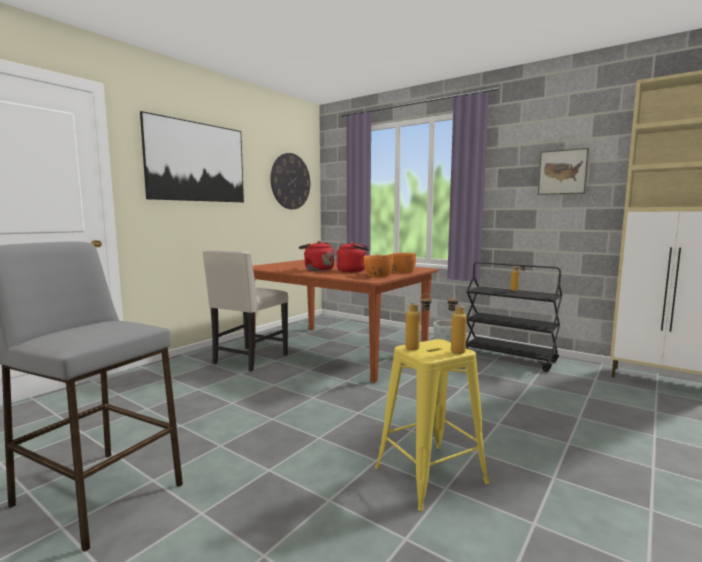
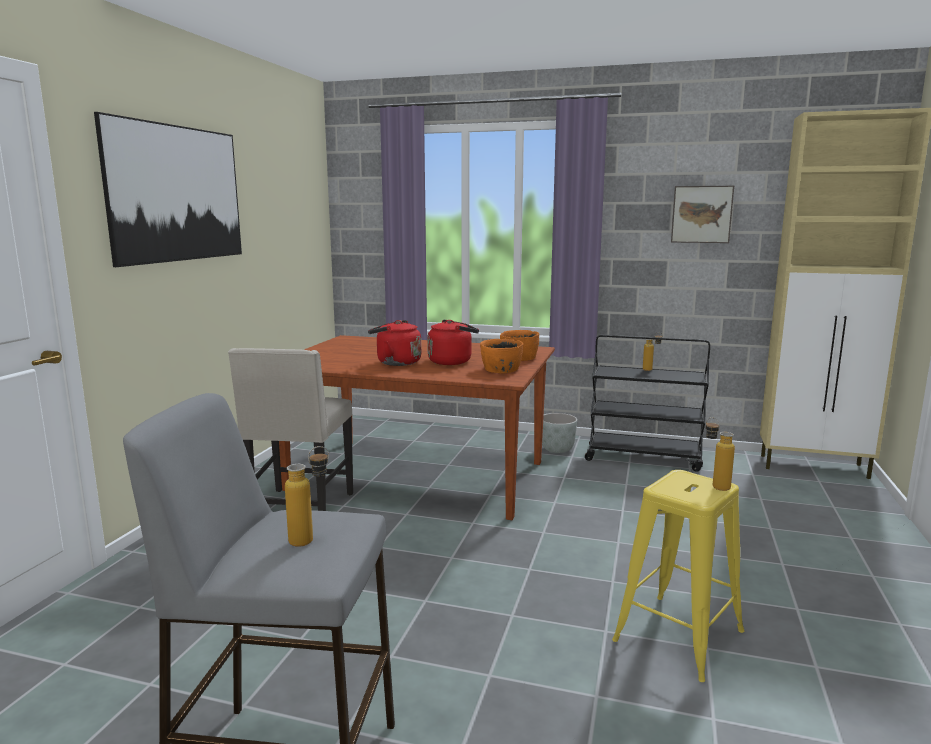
camera: 20 degrees left, 5 degrees up
(290, 181) = (295, 211): wall clock -> none
(418, 348) = (673, 488): bottle -> bottle (311, 539)

